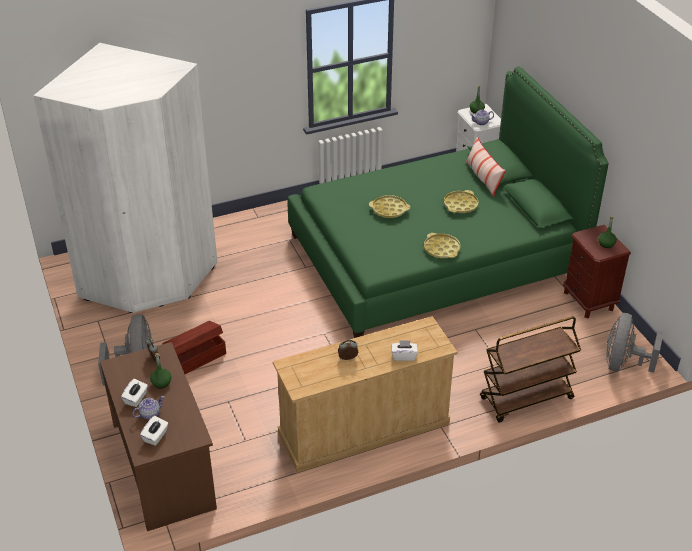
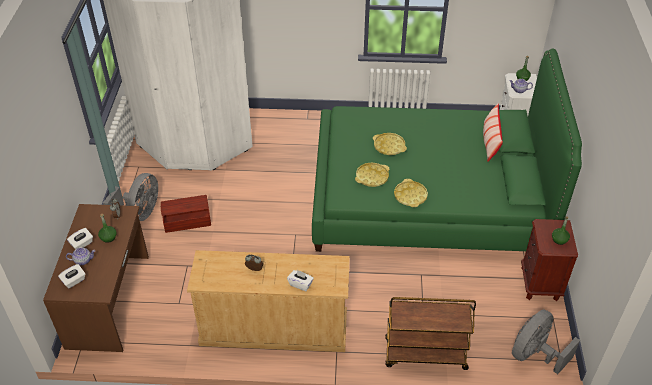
camera: 25 degrees right, 5 degrees up
(460, 205) = (453, 160): yellow tray -> yellow tray (372, 177)

